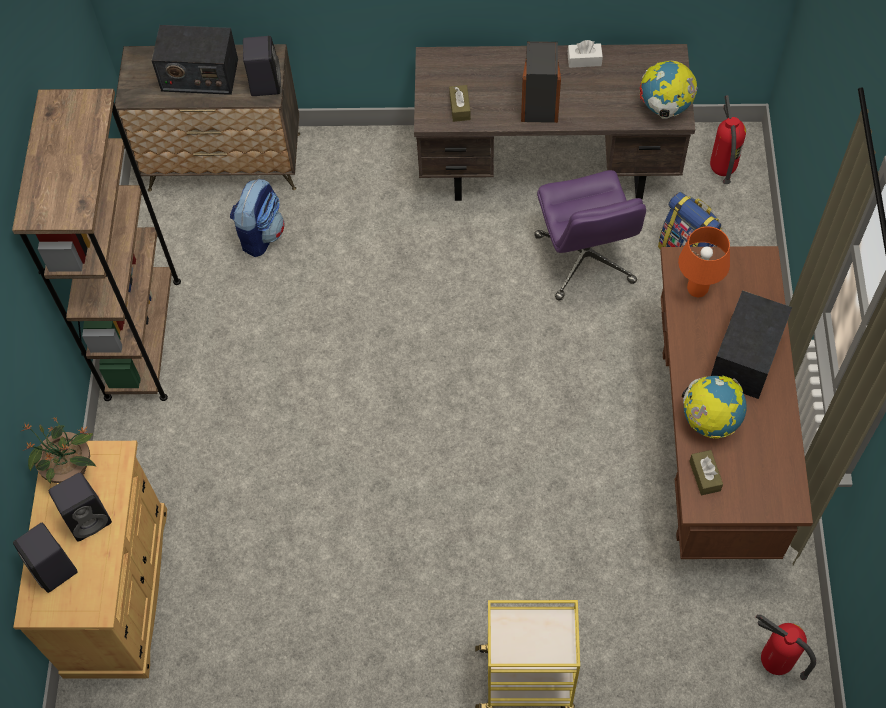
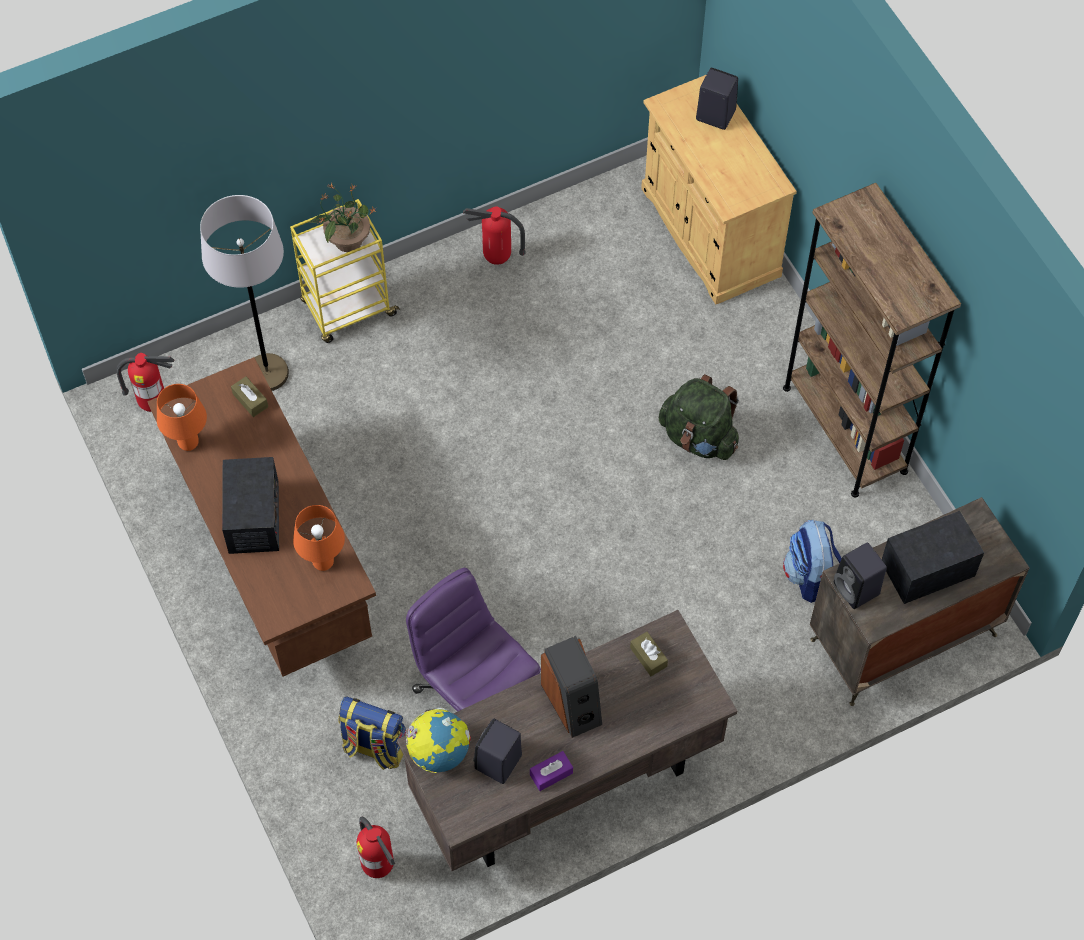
camera: 150 degrees right, 0 degrees up
(71, 469) = (757, 180): potted plant -> potted plant (347, 240)
(89, 518) = (716, 156): black speaker -> black speaker (498, 763)
(270, 387) = (699, 437): none -> green backpack
(344, 665) = (497, 259): none -> fire extinguisher
(584, 60) = (551, 774): white tissue box -> purple tissue box
(642, 643) = (267, 373): none -> grey floor lamp
(709, 420) = (264, 448): globe -> none
(783, 457) = (189, 443): none -> orange table lamp

